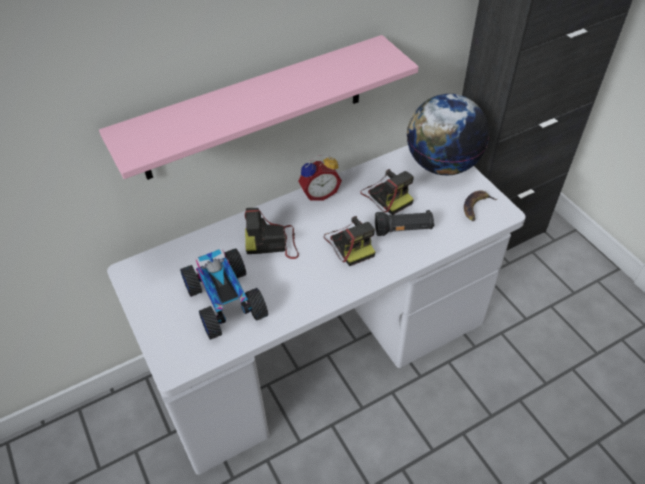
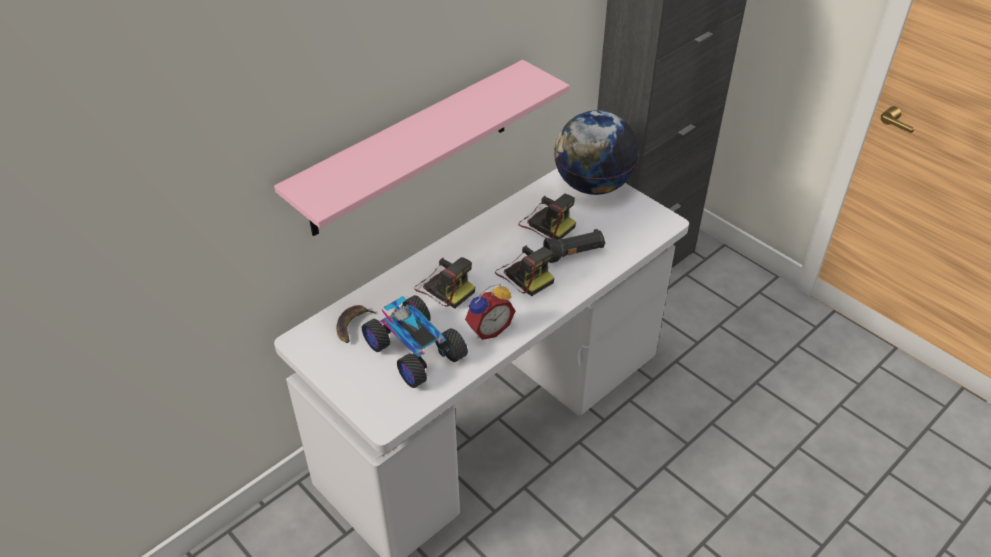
camera: 15 degrees left, 5 degrees down
(273, 243) = (444, 287): camera -> camera turned 120 degrees counterclockwise
(319, 193) = (475, 232): alarm clock -> alarm clock (488, 329)
(476, 207) = (639, 221): banana -> banana (353, 325)

